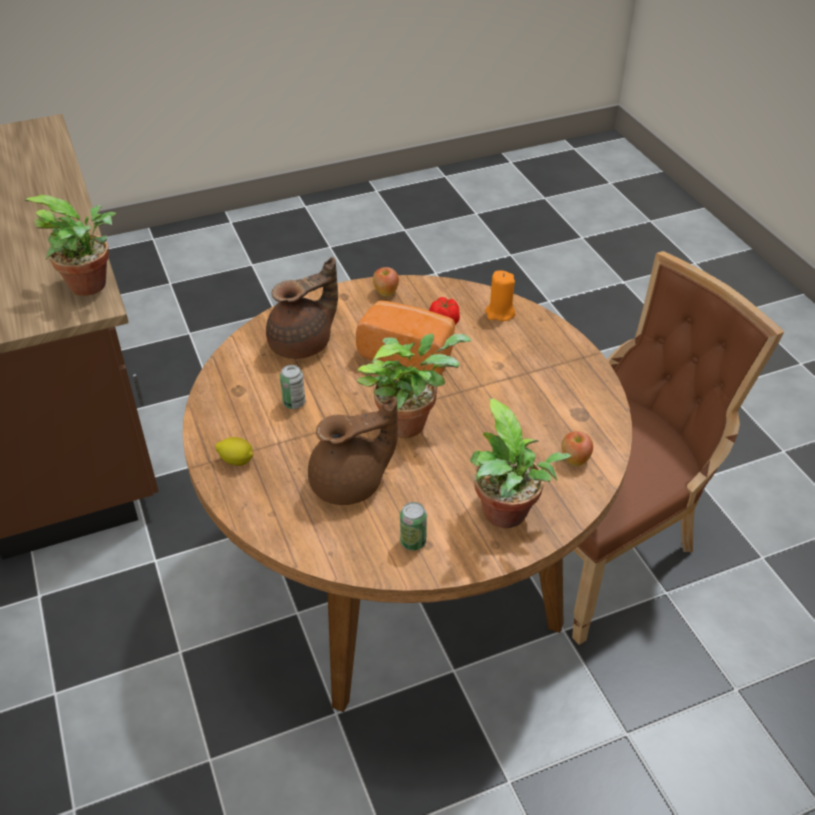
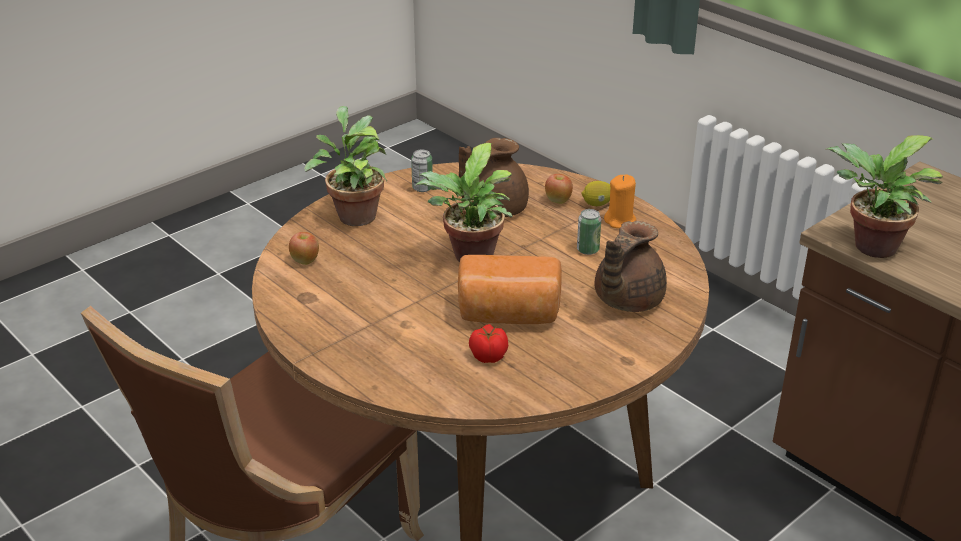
camera: 160 degrees right, 10 degrees down
(385, 292) = (581, 376): apple -> apple (558, 200)
(500, 313) = (427, 382): orange candle -> orange candle (620, 221)

